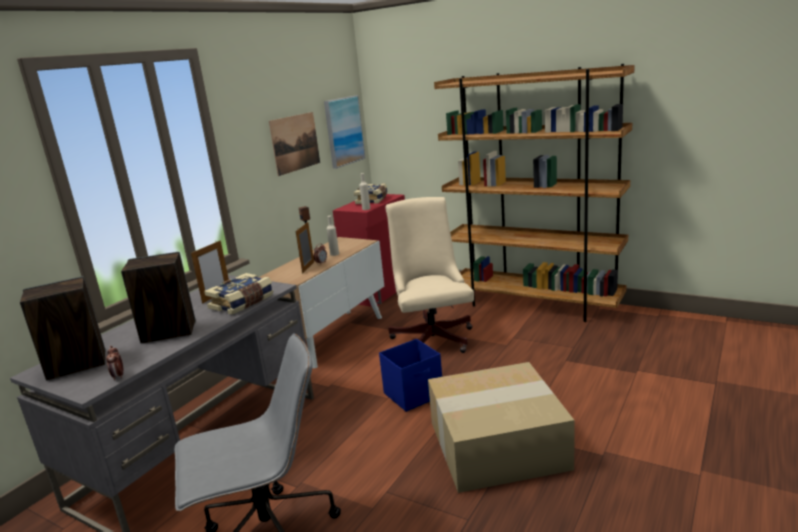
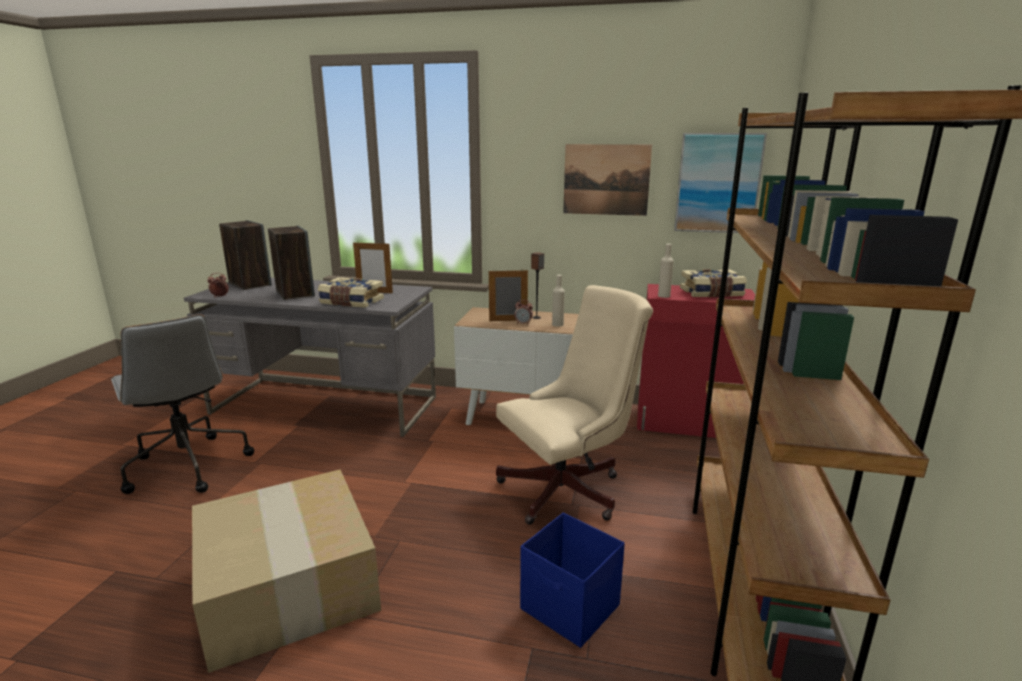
camera: 70 degrees right, 0 degrees up
(414, 394) = (411, 499): blue storage box -> blue storage box (570, 609)

